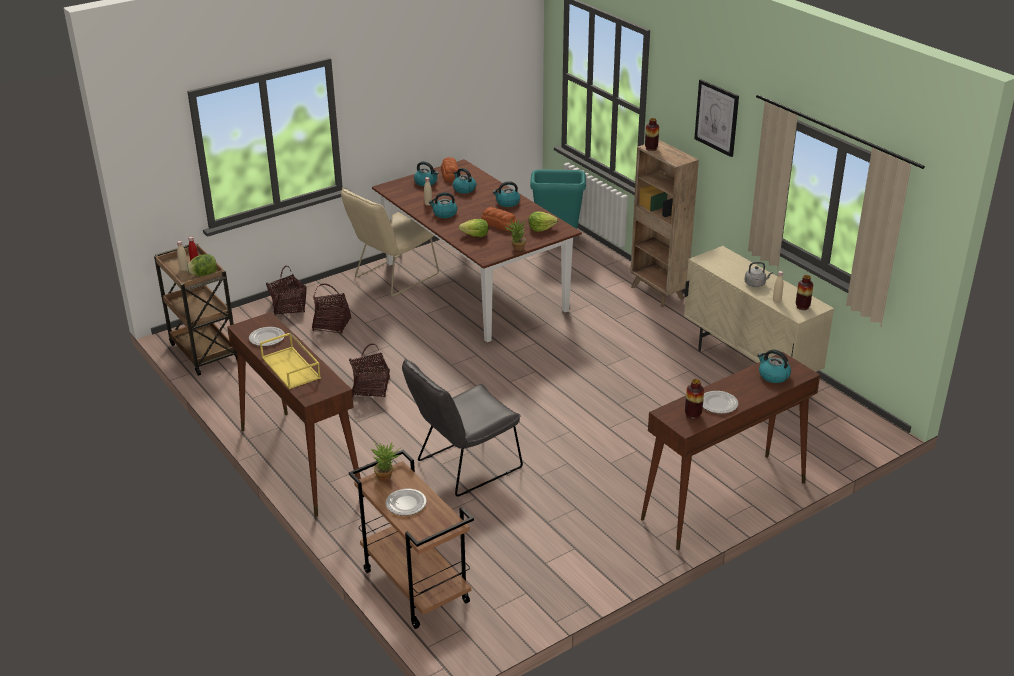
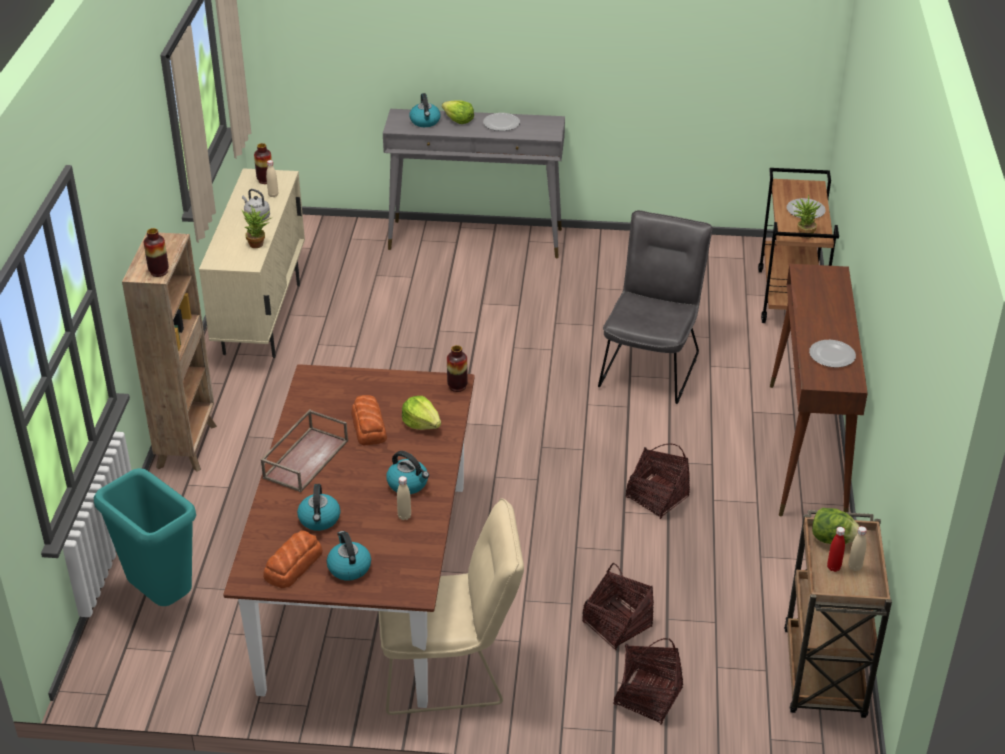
camera: 140 degrees left, 5 degrees up
(291, 368) = (831, 309): yellow tray -> none
(463, 467) = (651, 365): grey chair -> grey chair turned 75 degrees counterclockwise
(507, 203) = (305, 458): kettle -> brown tray
(516, 248) = (404, 378): potted plant -> potted plant (259, 245)
(541, 228) = (332, 393): lettuce -> lettuce (458, 120)
(693, 415) = (533, 125): vase -> vase (457, 386)
(717, 117) = (133, 159): picture -> none
(723, 501) = (476, 239): brown console table -> grey console table

